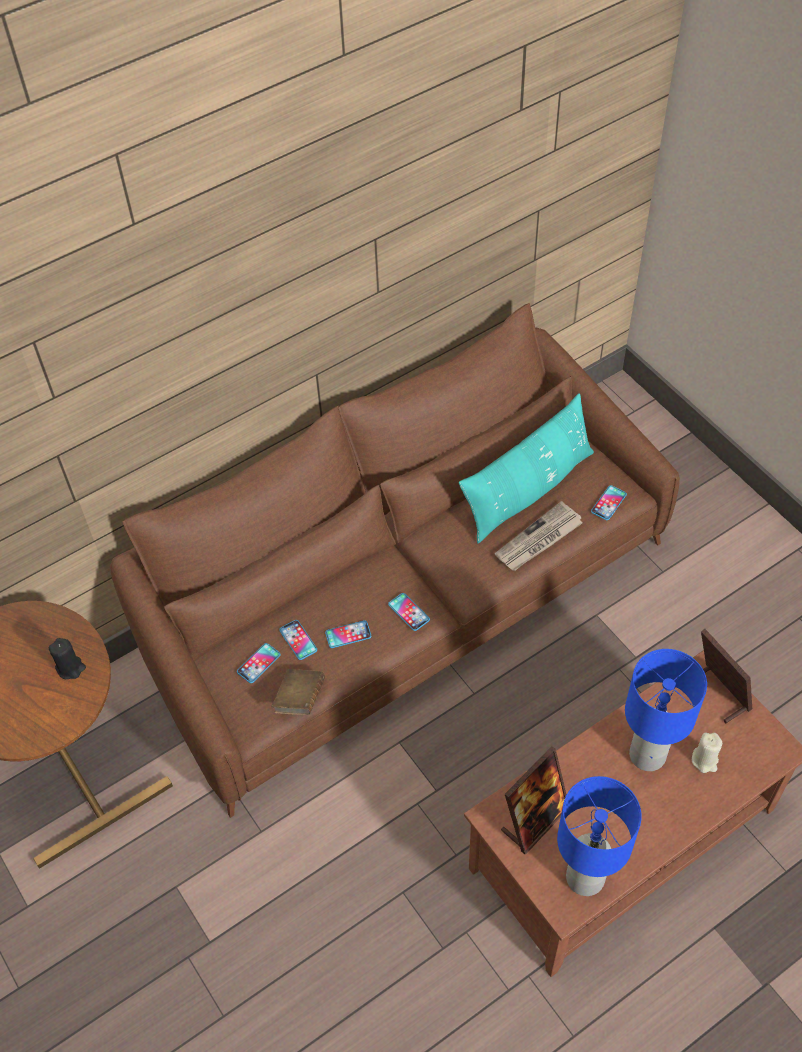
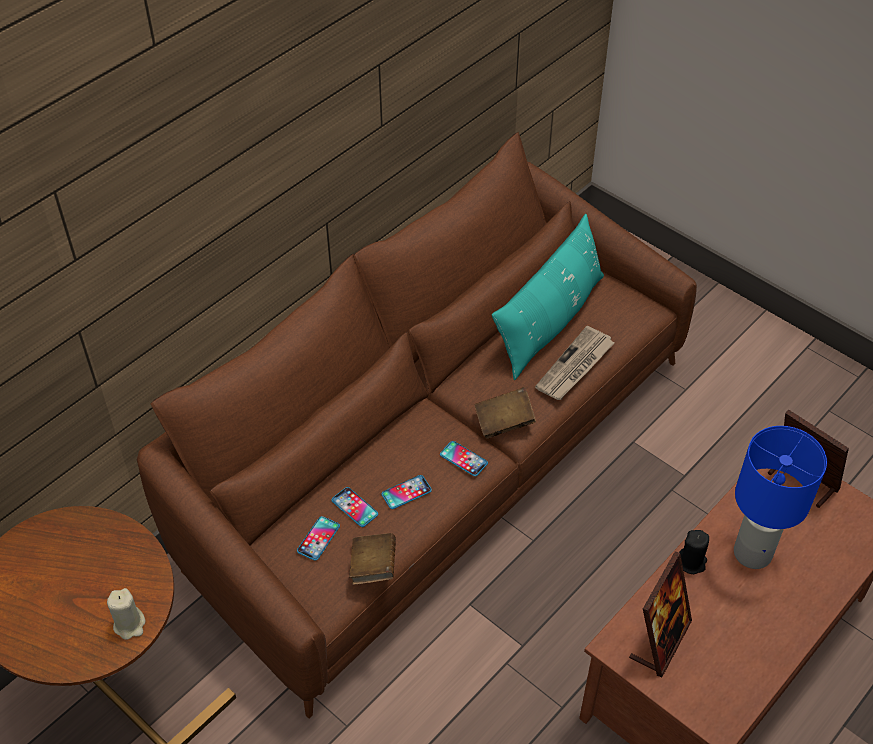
camera: 15 degrees left, 5 degrees down
(70, 668) = (125, 570): black candle -> black candle (691, 562)
(457, 583) = (504, 422): none -> brown book
(584, 877) = (729, 688): blue table lamp -> none
(608, 503) = (633, 321): phone -> none
(705, 760) = (810, 547): beige candle -> beige candle (129, 624)

